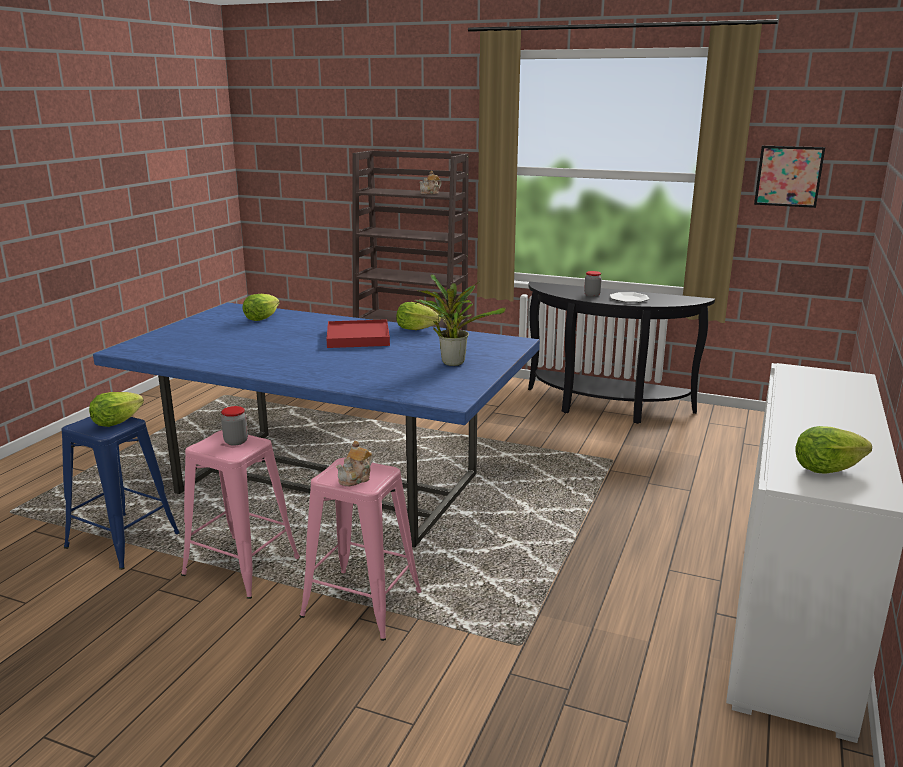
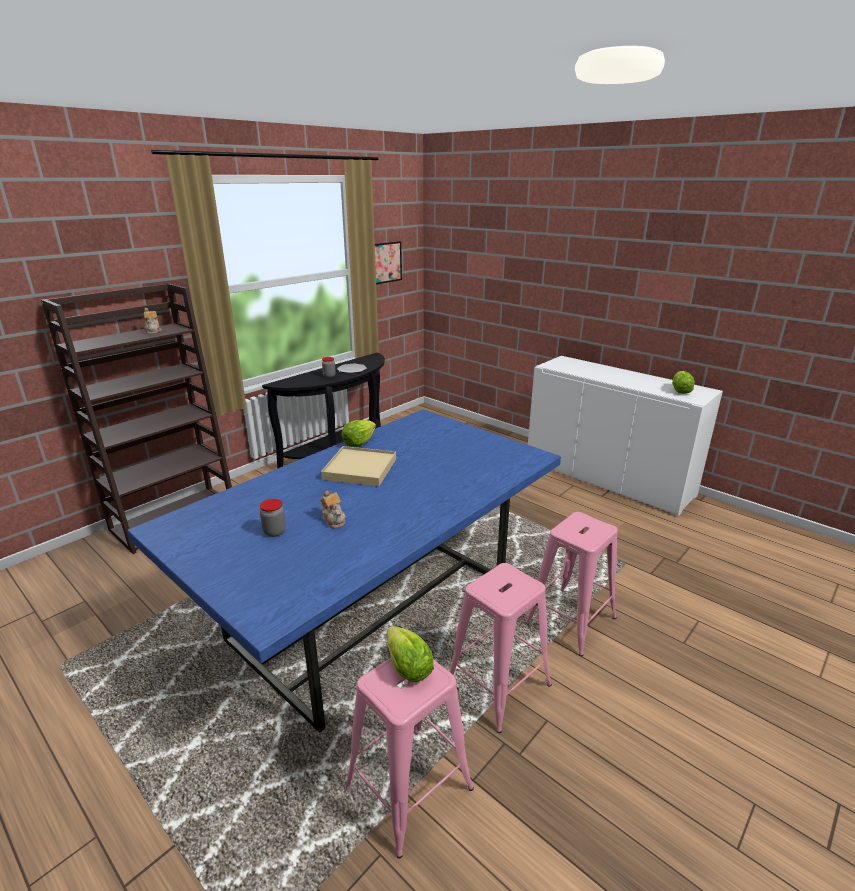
camera: 70 degrees left, 5 degrees up
(123, 541) = (410, 788): blue stool -> pink stool
(236, 441) = (501, 581): jar -> jar (274, 532)
(261, 318) = (236, 511): lettuce -> none
(356, 479) = (592, 530): teapot -> teapot (334, 519)
(358, 337) = (360, 469): red tray -> beige tray
(451, 362) = (455, 443): potted plant -> none

